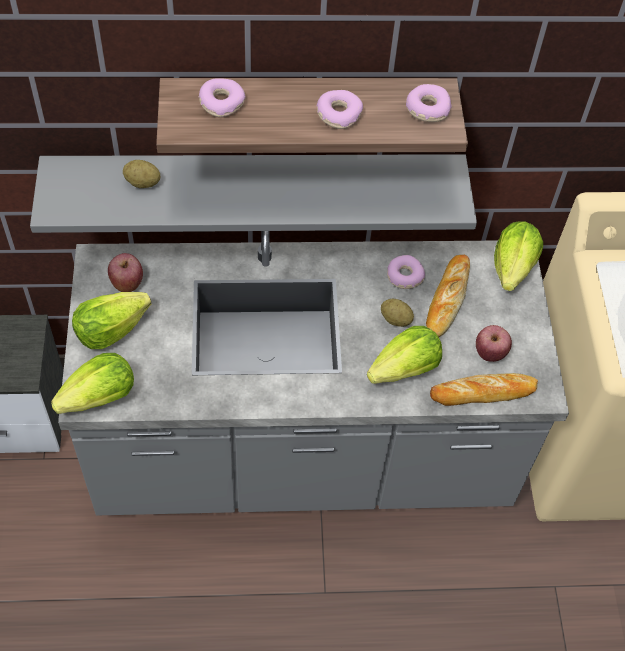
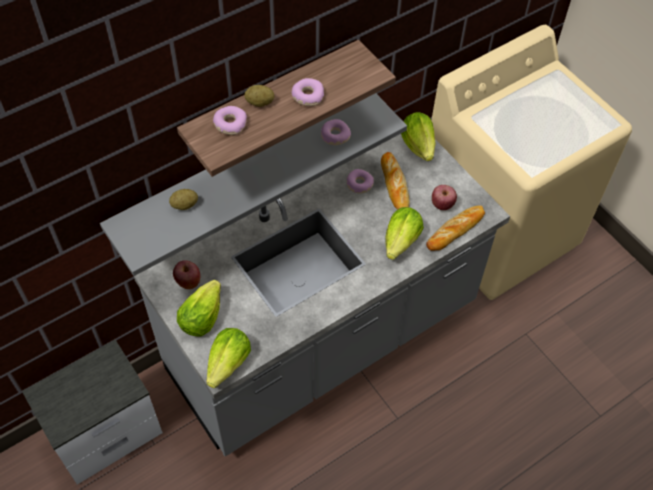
camera: 30 degrees left, 0 degrees up
(395, 319) = (373, 214): potato -> potato (259, 103)
(427, 109) = (356, 67): donut -> donut (335, 136)

